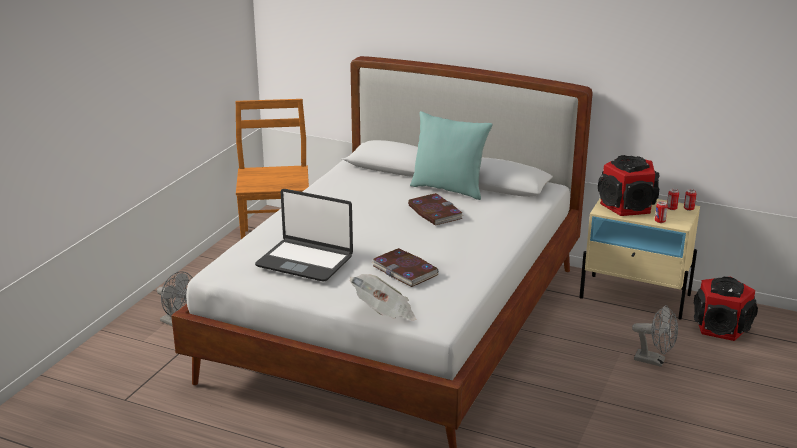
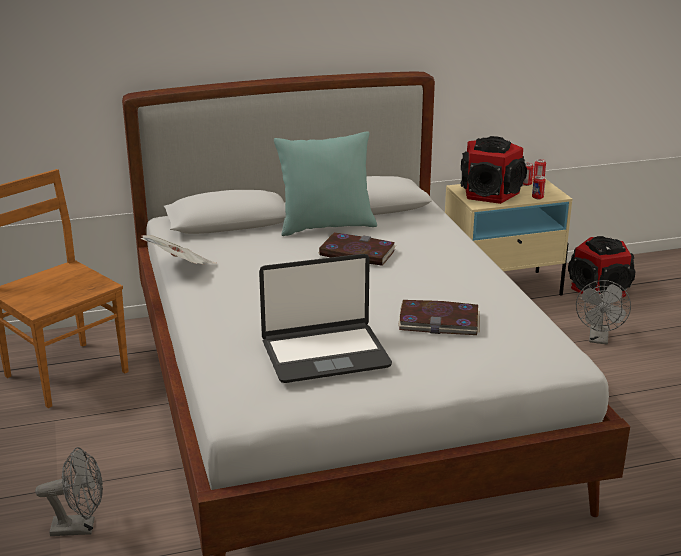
camera: 40 degrees left, 0 degrees up
(384, 313) = (502, 373): newspaper -> newspaper (180, 268)
(654, 360) = (599, 339): grey fan -> grey fan turned 120 degrees clockwise

